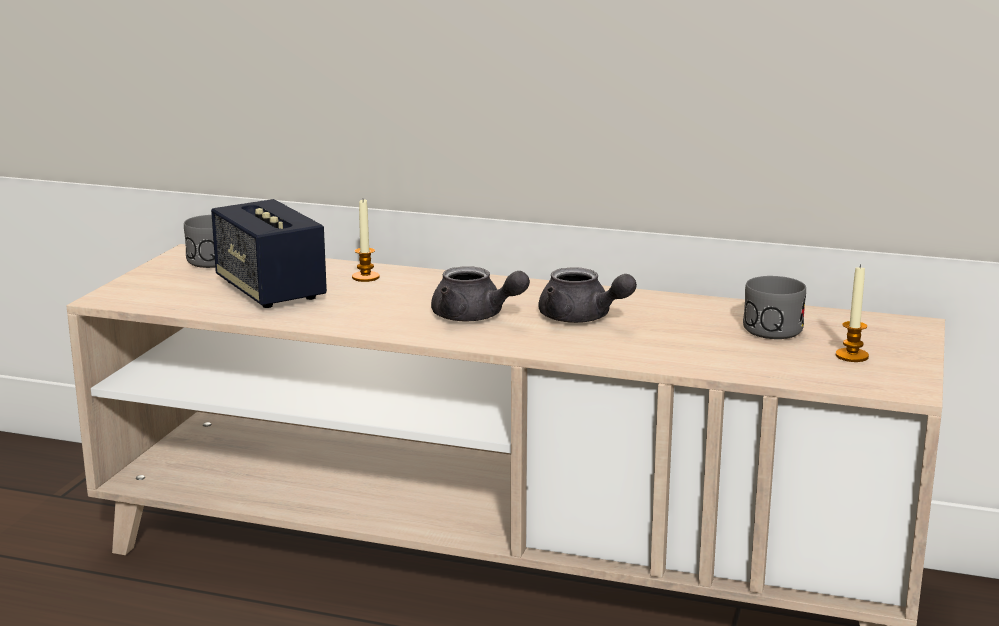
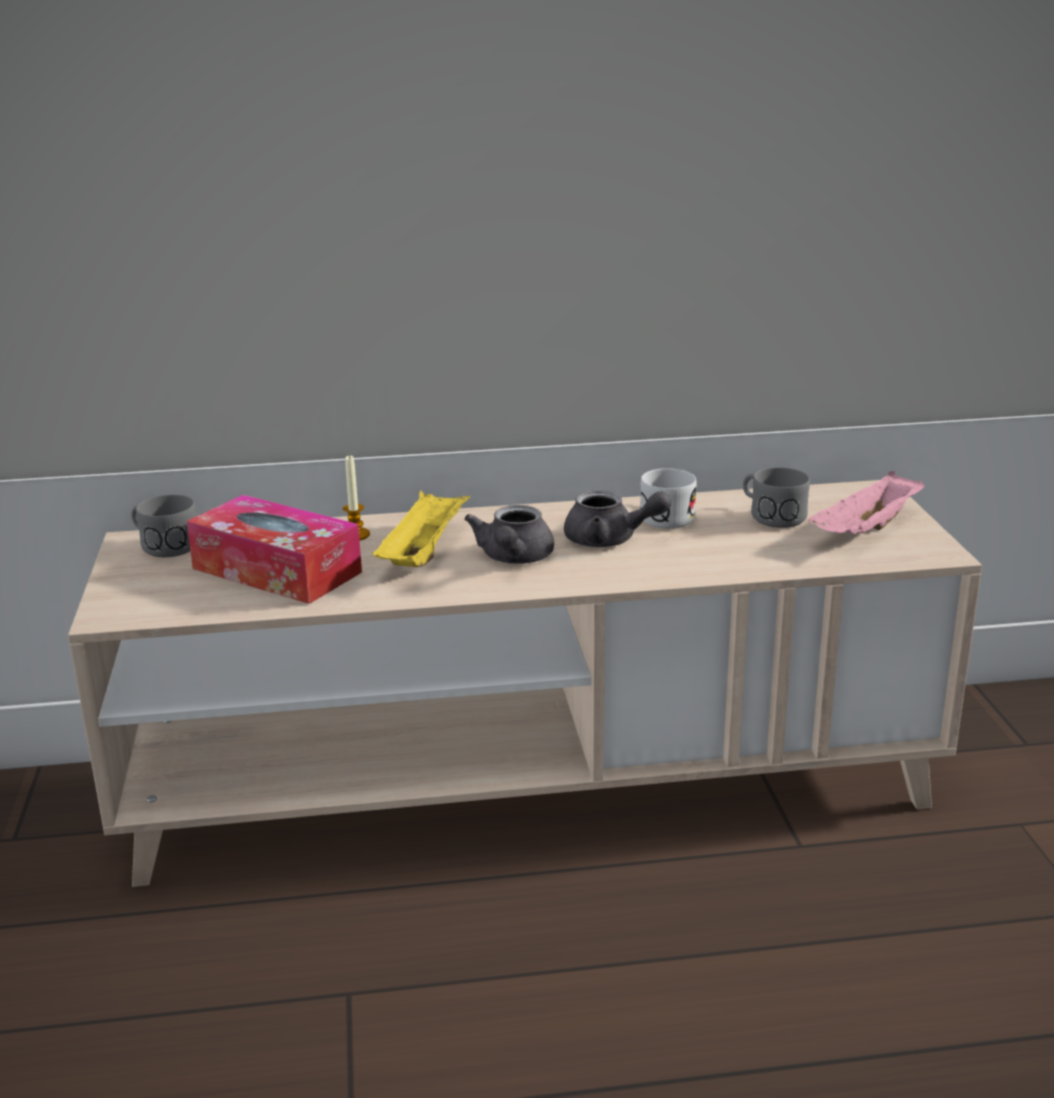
camera: 25 degrees left, 5 degrees up
(270, 291) = (277, 570): speaker -> tissue box
(405, 298) = (423, 552): none -> yellow tray
(475, 317) = (513, 559): grey teapot -> grey teapot turned 90 degrees clockwise
(661, 309) = (665, 515): none -> white mug
(852, 356) = (866, 531): candle -> pink tray

